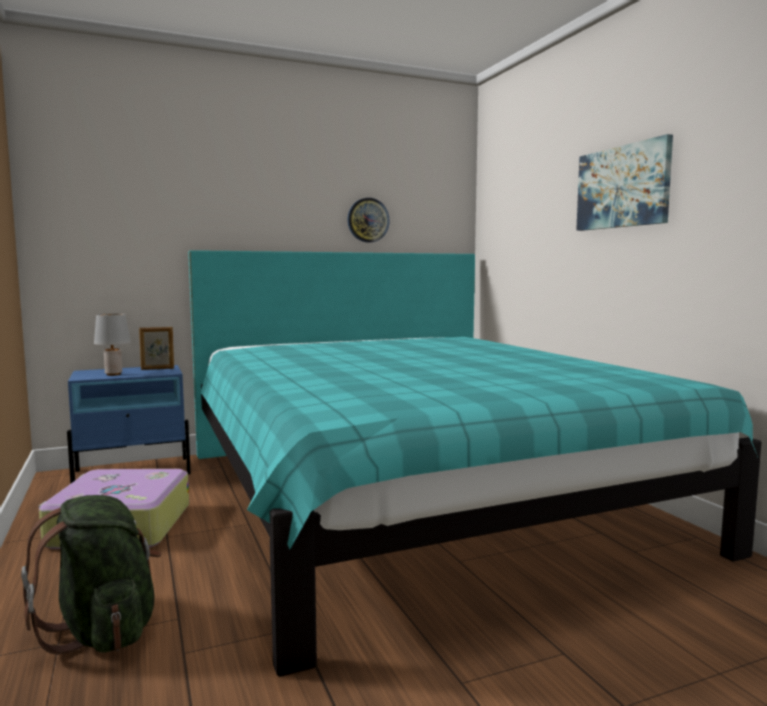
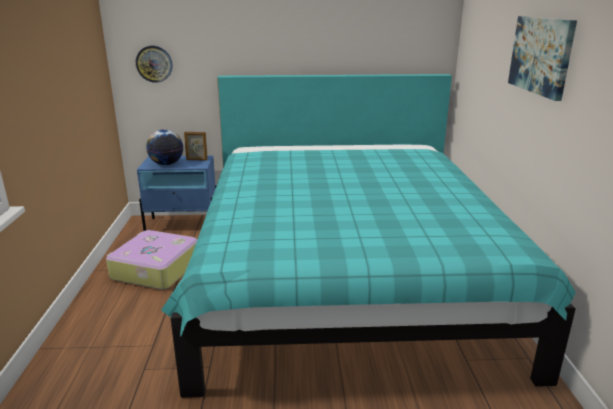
camera: 20 degrees right, 15 degrees up
(103, 630) = (114, 344): green backpack -> none
(113, 374) = (166, 164): grey table lamp -> globe
(368, 220) = (358, 47): wall clock -> wall clock (154, 64)

